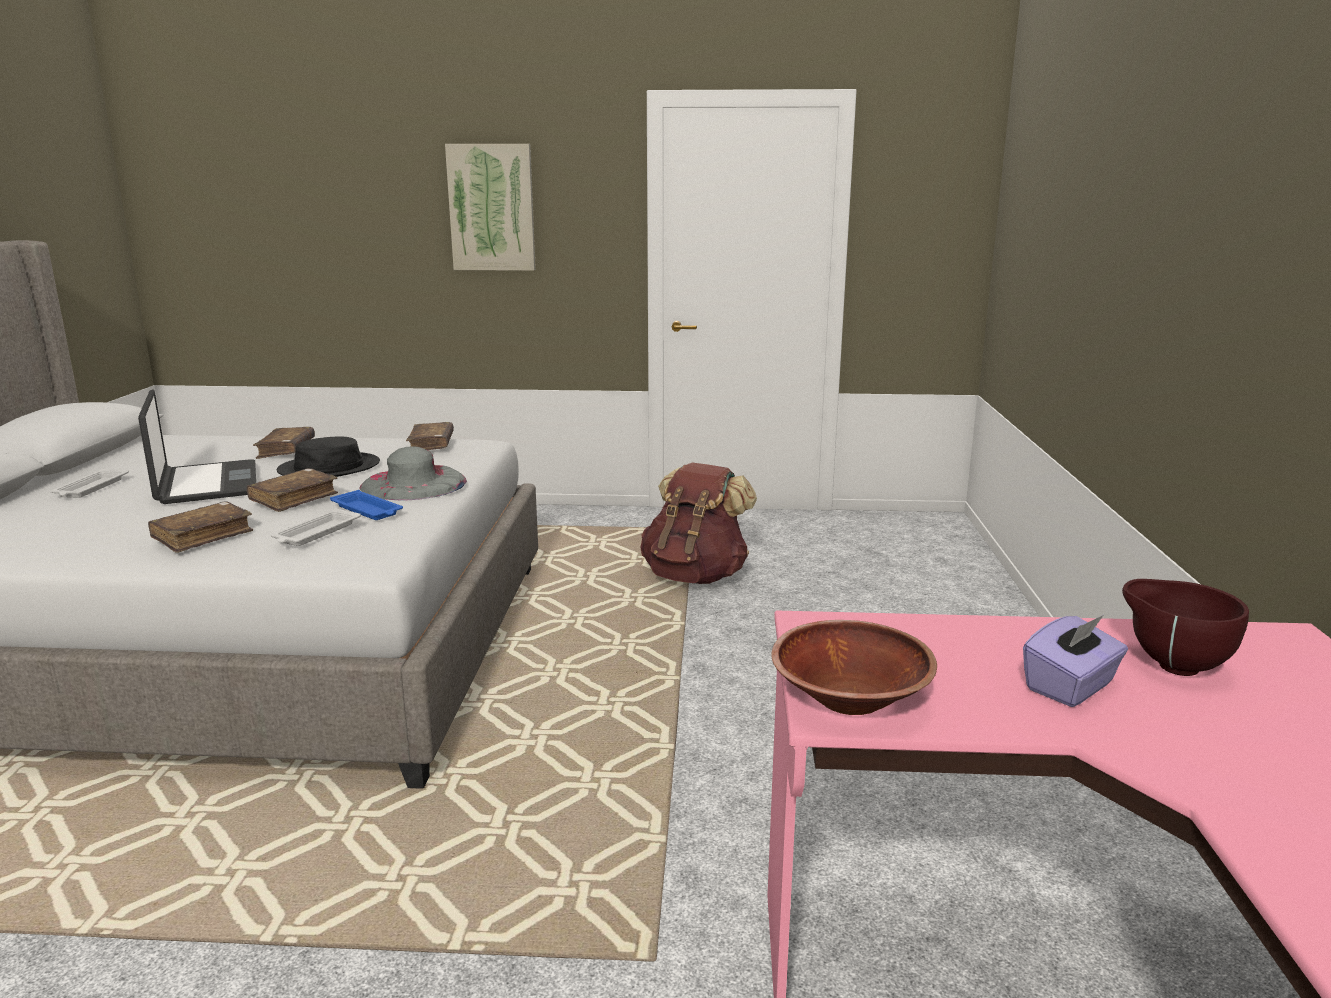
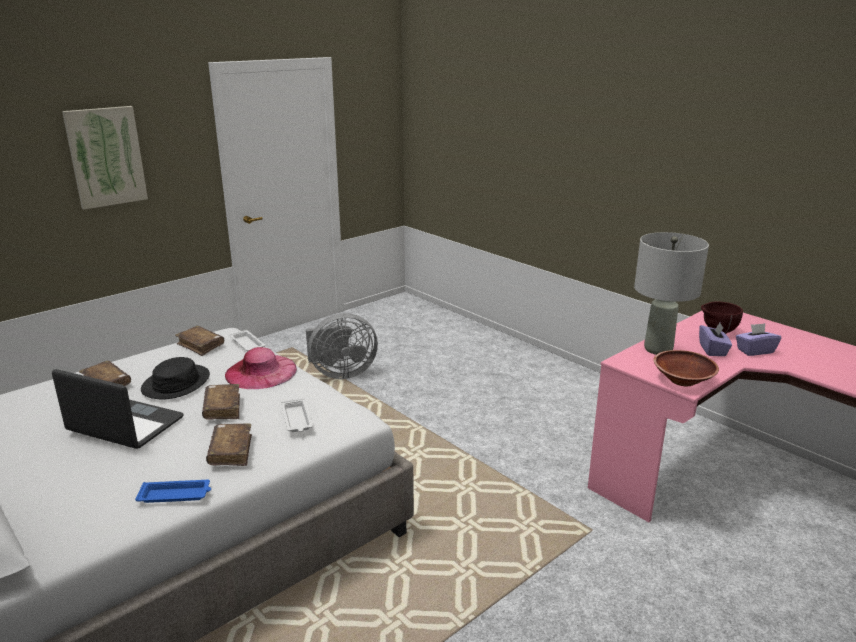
camera: 45 degrees left, 5 degrees up
(90, 488) = (32, 465): white tray -> white tray (248, 344)
(368, 510) = (282, 396): blue tray -> blue tray (176, 495)
(413, 483) = (261, 372): grey hat -> pink hat
(696, 576) = (340, 373): brown backpack -> grey fan
(937, 637) = (658, 349): none -> grey table lamp
(1190, 733) = (755, 351): none -> purple tissue box

